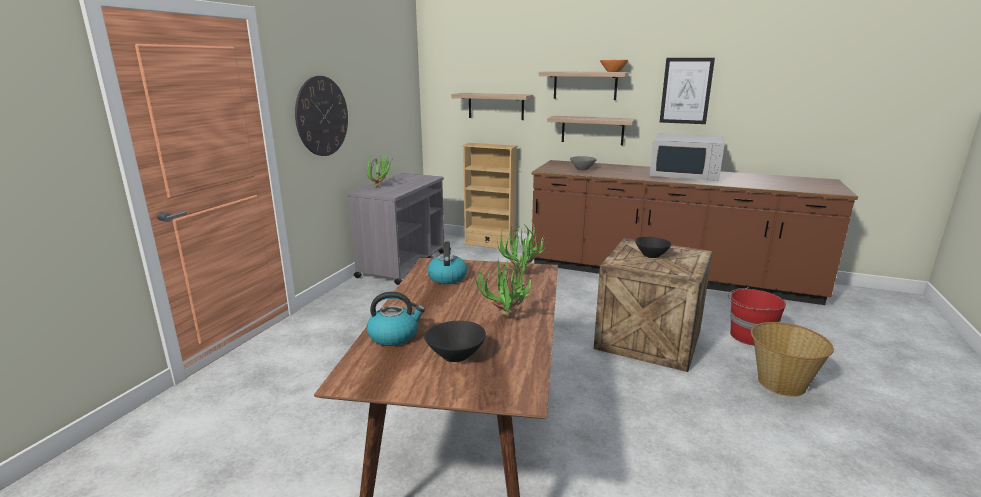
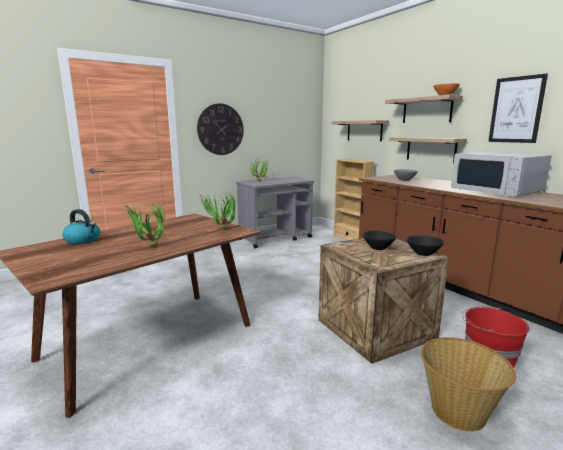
camera: 35 degrees right, 5 degrees down
(447, 277) = (180, 224): kettle -> none
(455, 356) = (79, 255): black bowl -> black bowl (423, 253)

